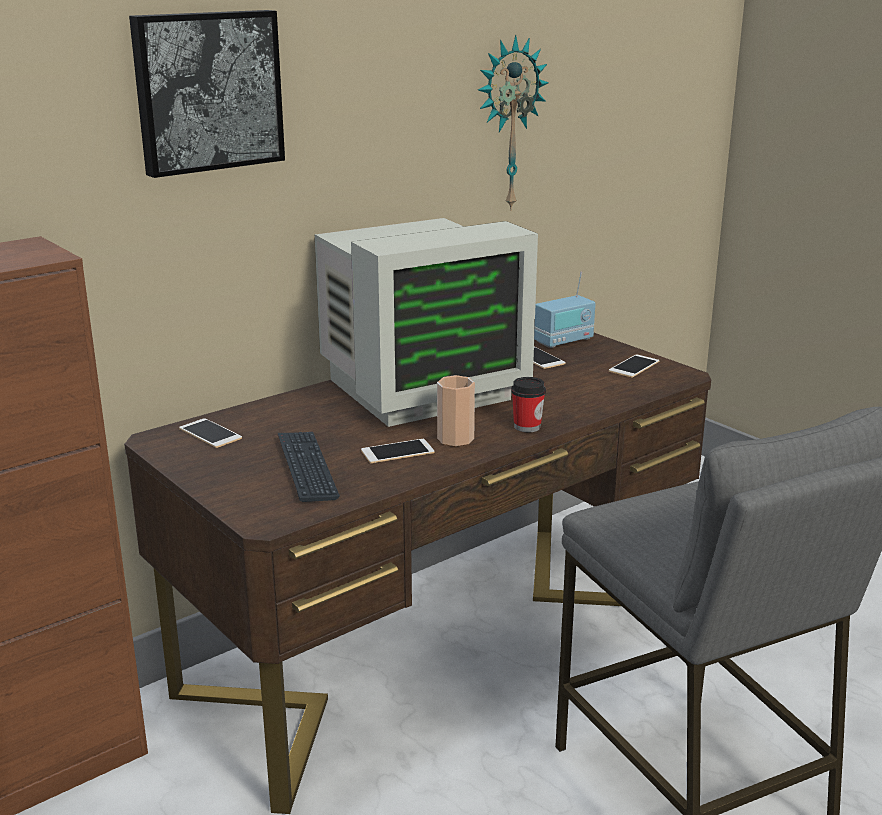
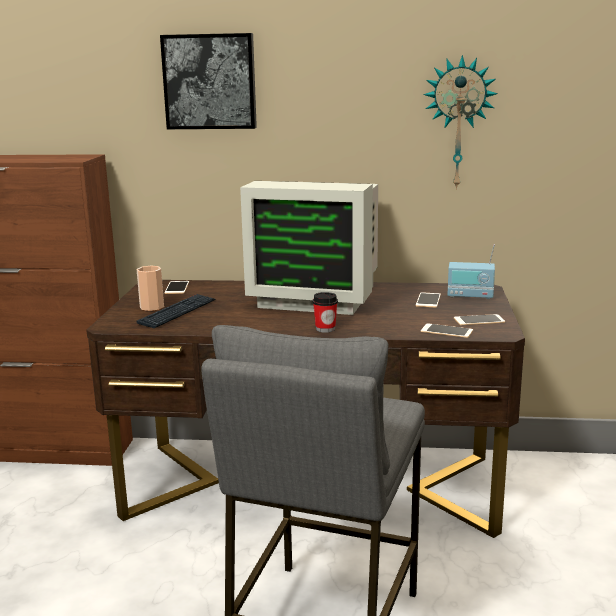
camera: 45 degrees right, 5 degrees down
(397, 452) = (232, 319): phone -> phone (446, 331)
(455, 439) = (273, 322): cup -> cup (152, 307)

